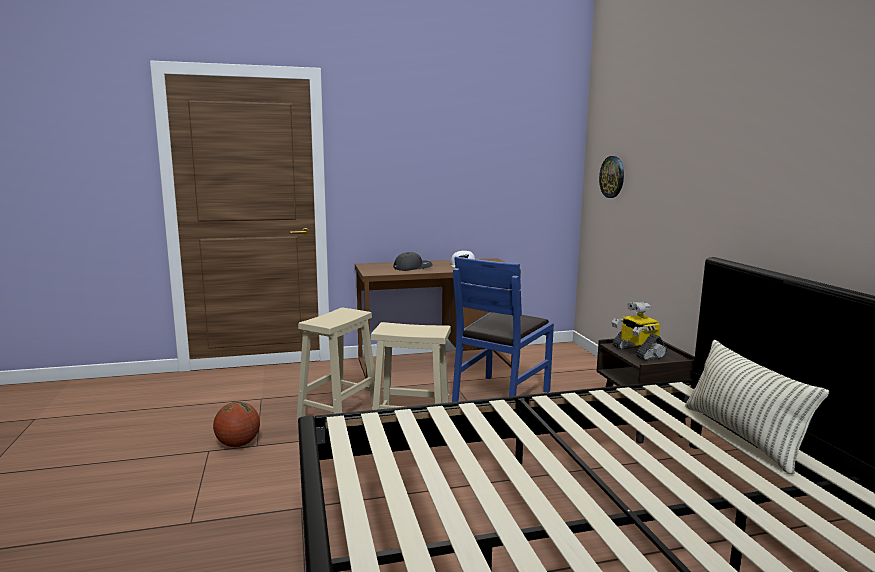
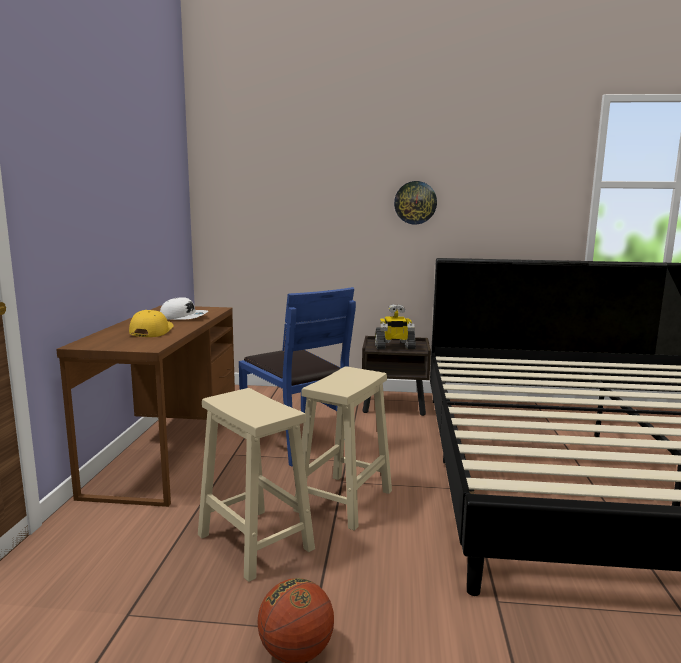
camera: 70 degrees left, 0 degrees up
(412, 267) = (150, 331): grey cap -> yellow cap
(612, 177) = (251, 203): wall clock -> wall clock (415, 202)
(741, 436) = (530, 365): pillow -> none

